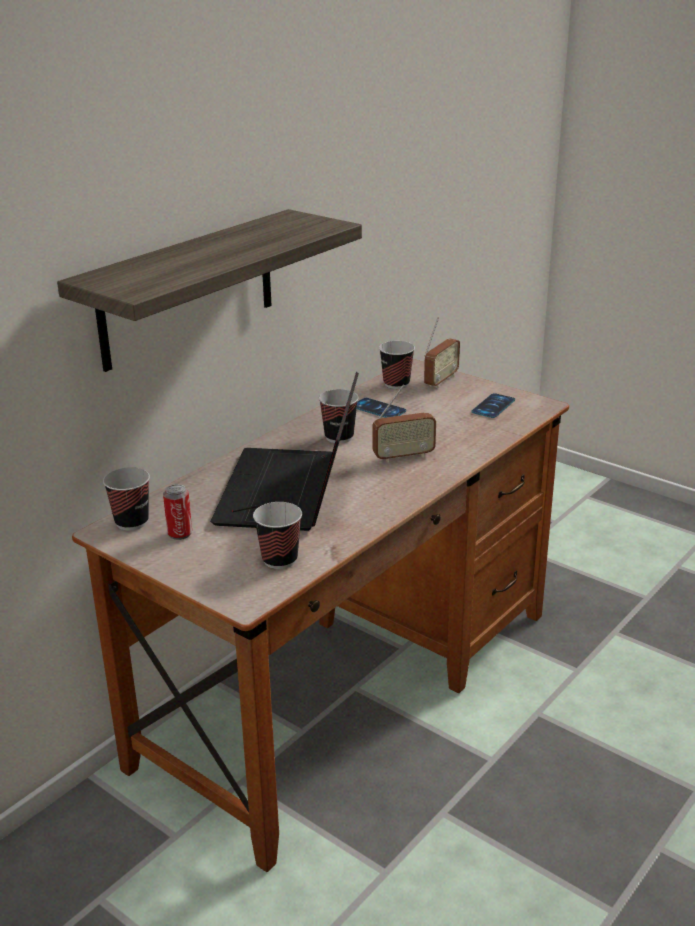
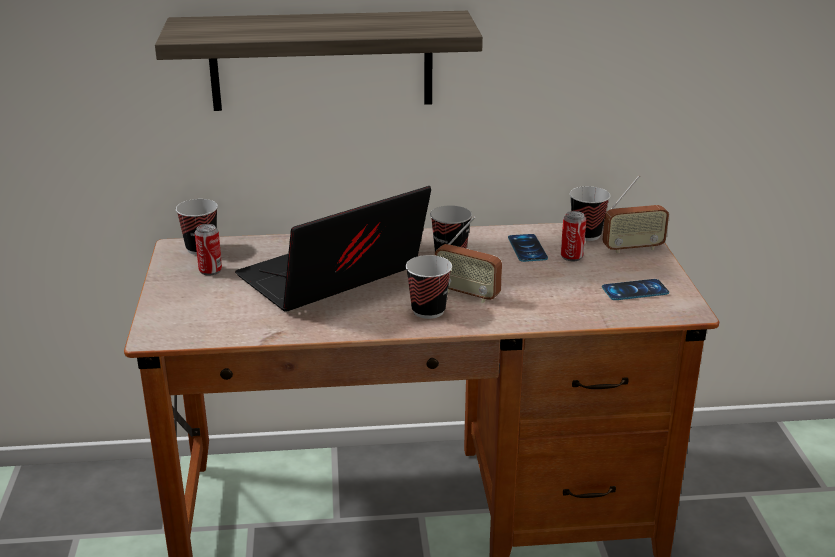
camera: 45 degrees right, 0 degrees up
(279, 560) = (229, 321): cup -> cup (428, 310)
(416, 402) = (571, 257): none -> can

